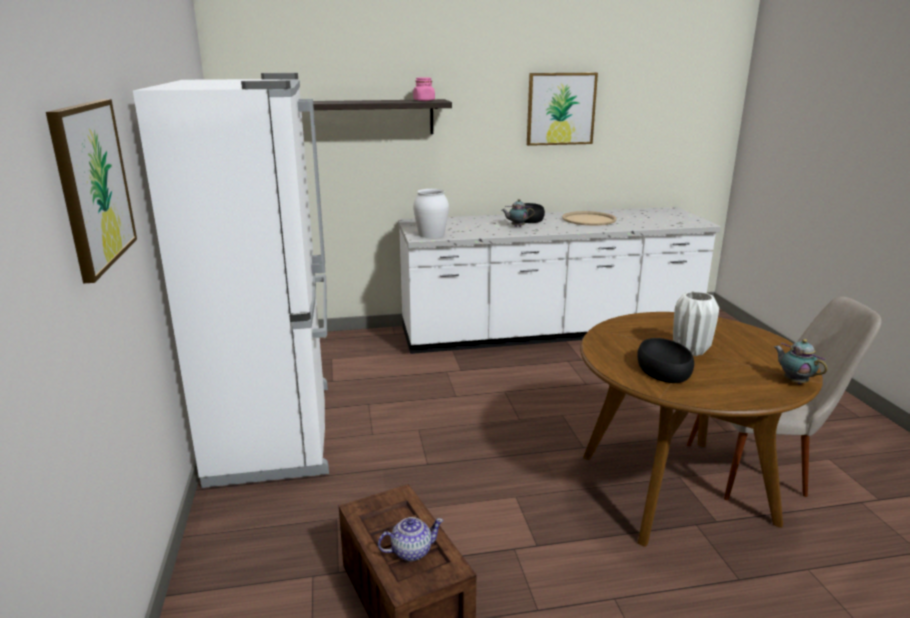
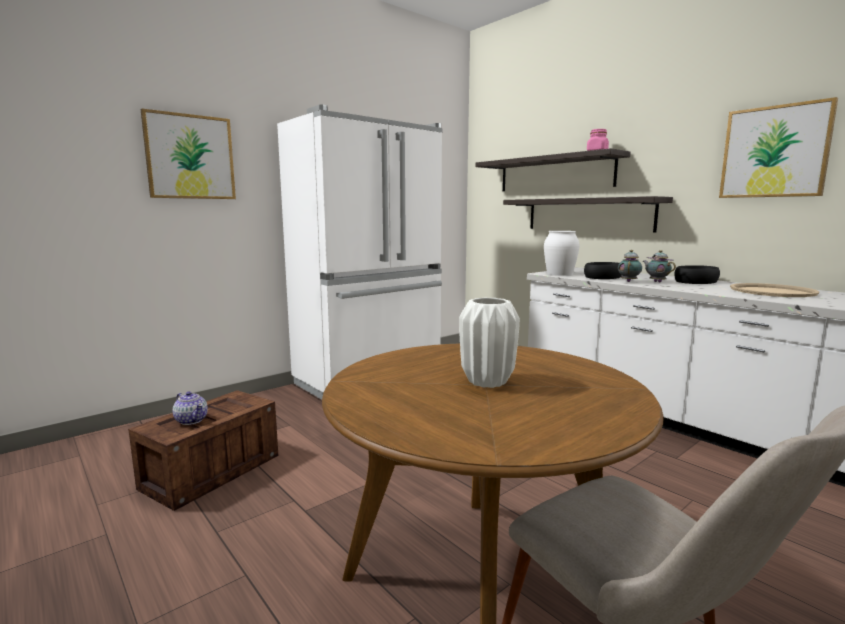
camera: 60 degrees right, 10 degrees down
(404, 163) = (588, 214): none -> shelf
(664, 369) = (411, 376): black bowl -> black bowl (603, 277)
(794, 381) = (472, 444): teapot -> teapot (629, 281)

